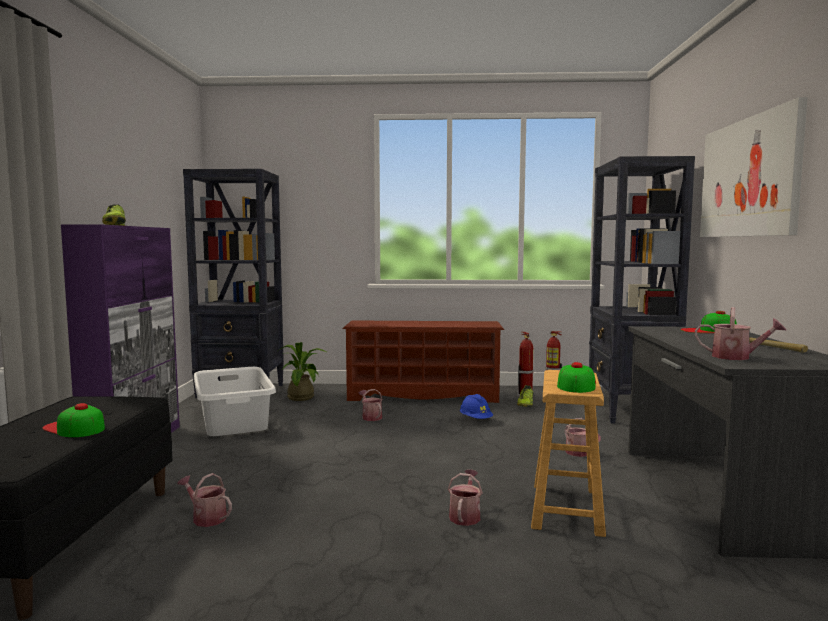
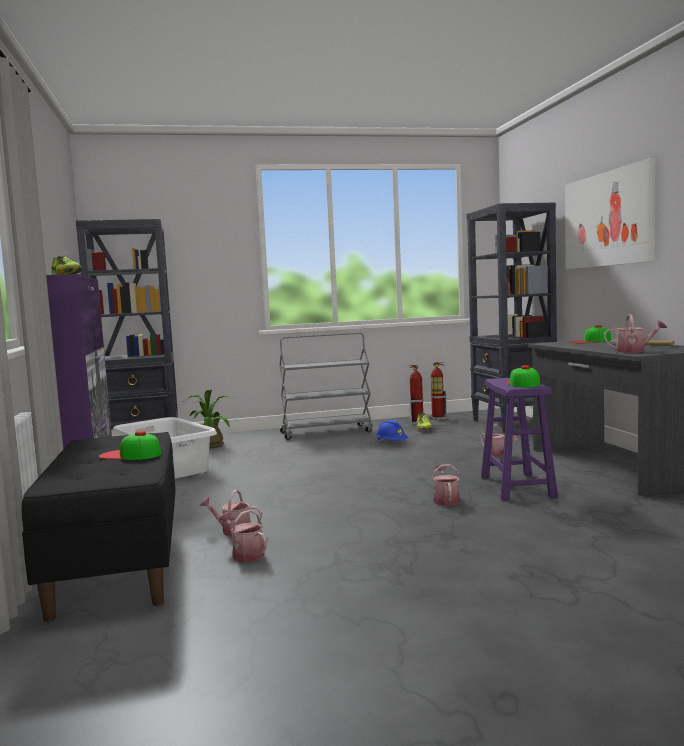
camera: 15 degrees left, 0 degrees up
(370, 417) = (296, 452): watering can -> watering can (245, 554)
(423, 395) = (327, 432): brown shoe rack -> grey cart
(566, 509) = (516, 486): brown stool -> purple stool

